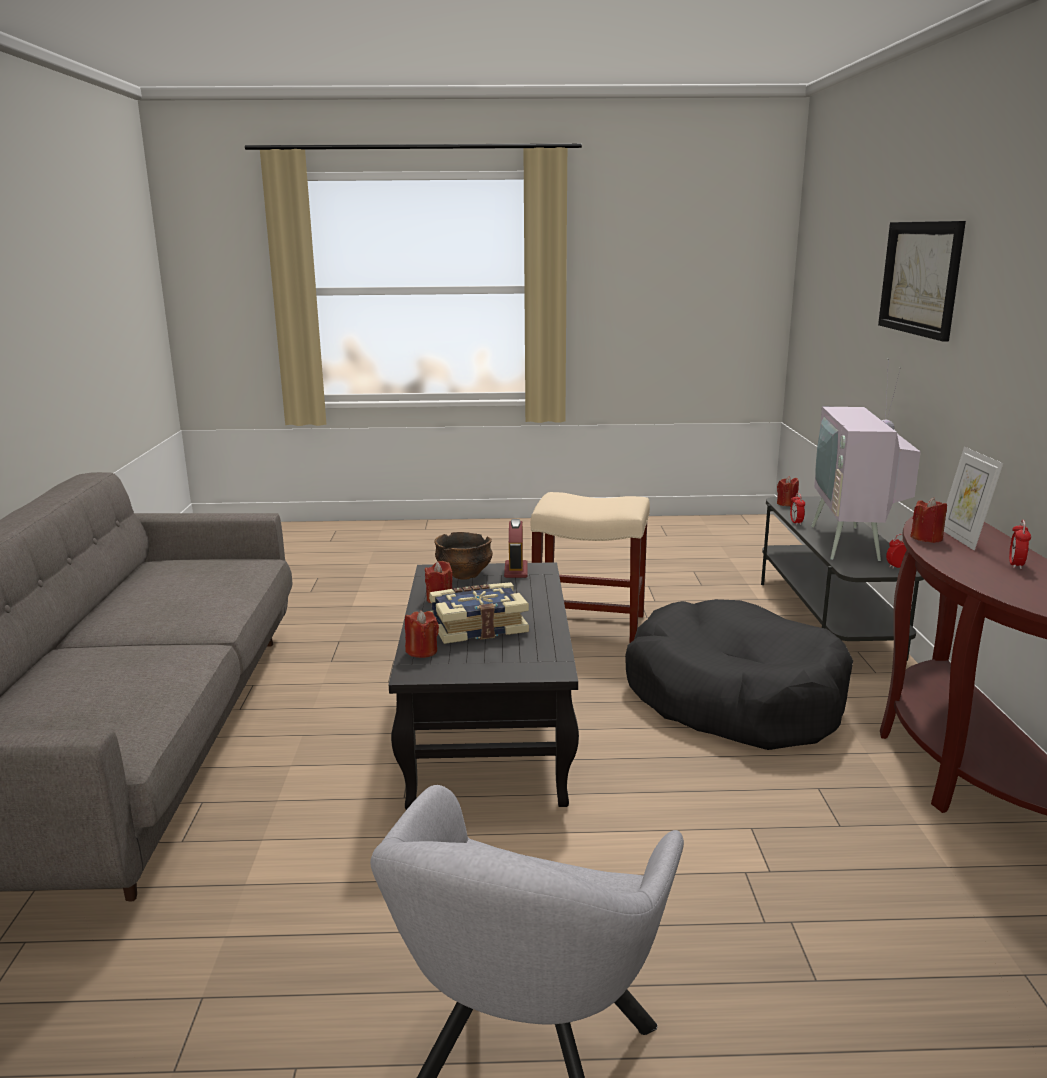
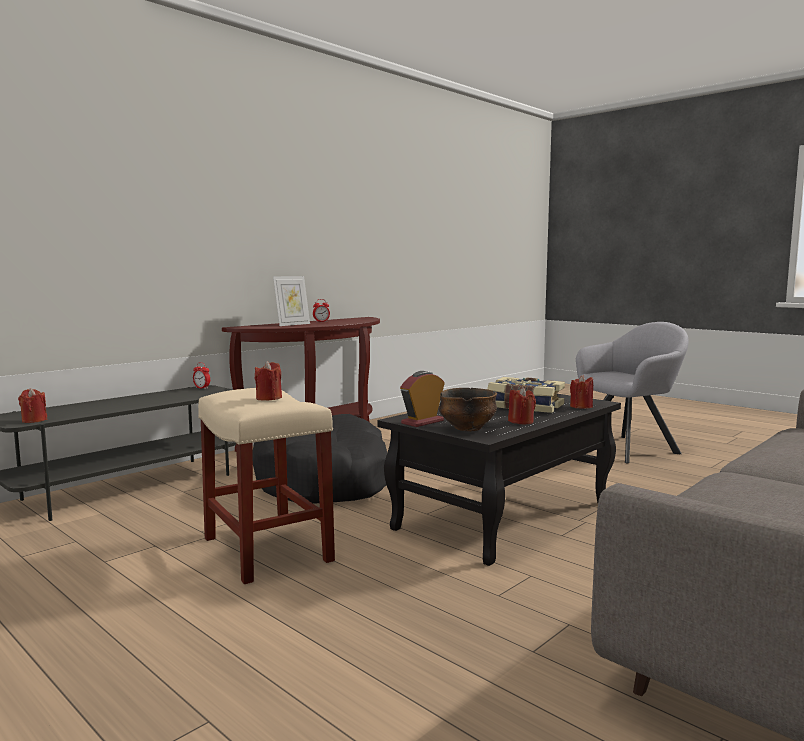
camera: 135 degrees left, 10 degrees down
(796, 523) = (110, 411): alarm clock -> none
(854, 543) = (156, 397): television -> none
(920, 278) = (101, 175): picture -> none
(927, 538) = (303, 326): red candle -> red candle (269, 398)

